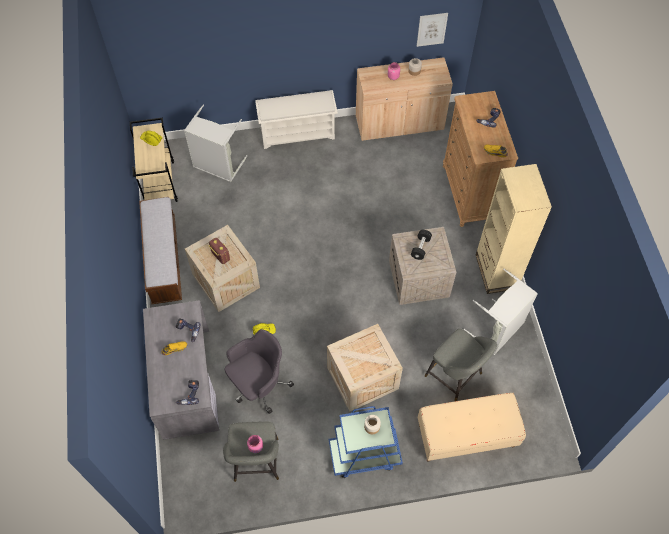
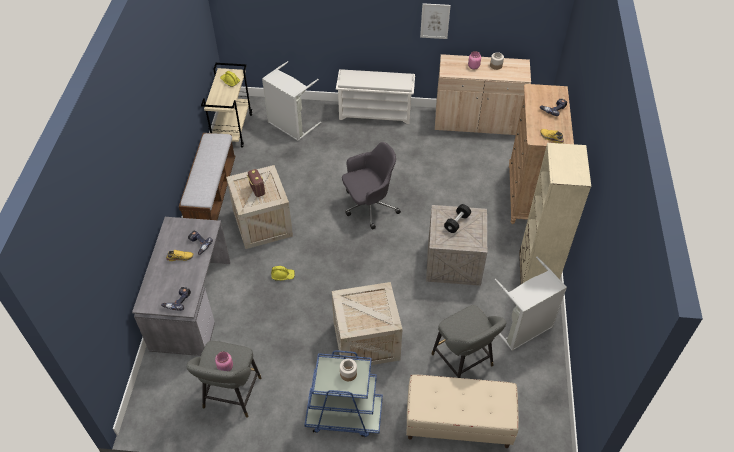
camera: 15 degrees right, 10 degrees down
(258, 385) = (260, 323): grey office chair -> grey office chair (369, 206)
(431, 29) = (518, 25): picture -> picture (435, 21)

